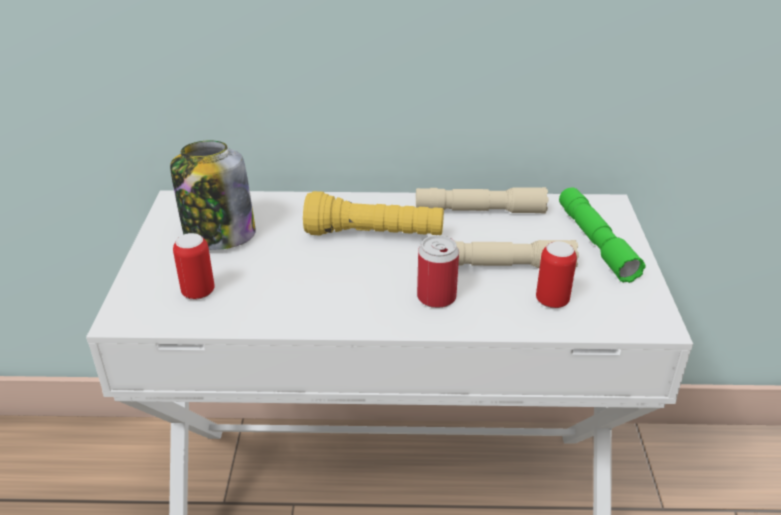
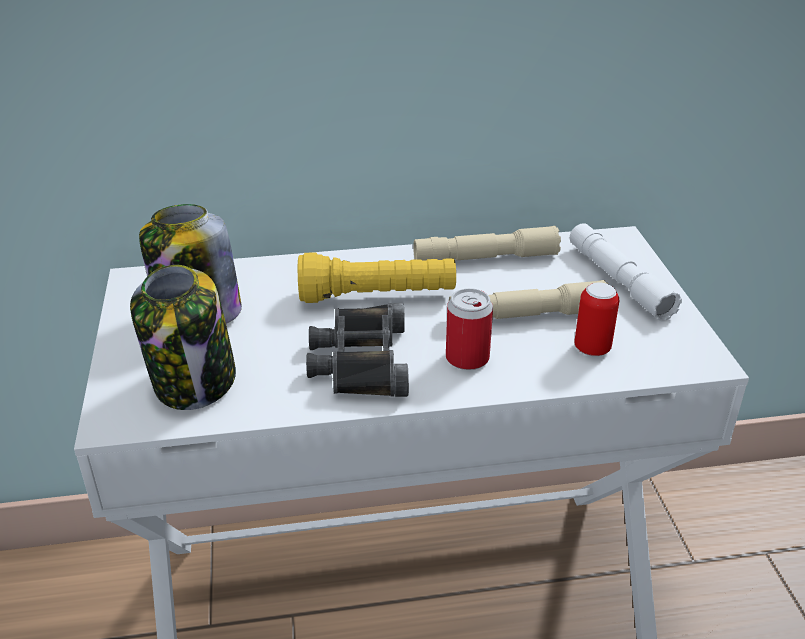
camera: 10 degrees left, 0 degrees up
(198, 292) = (194, 382): can -> jar
(342, 289) = (359, 361): none -> black binoculars
(596, 242) = (619, 281): green flashlight -> white flashlight

